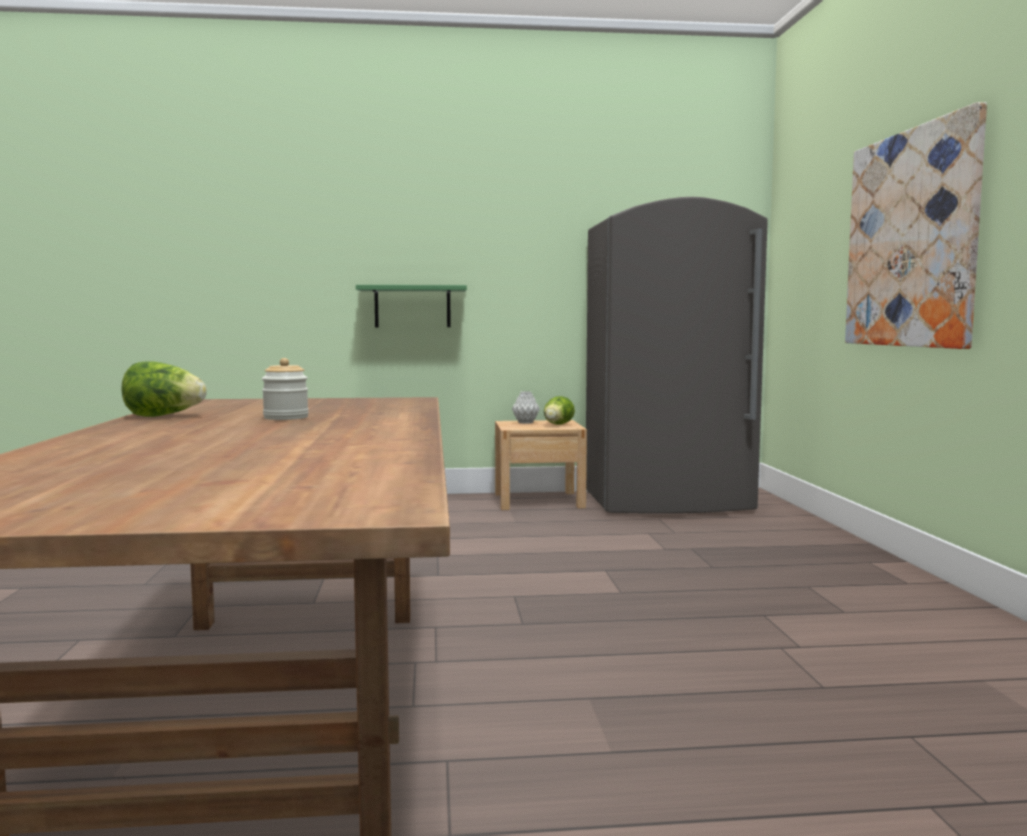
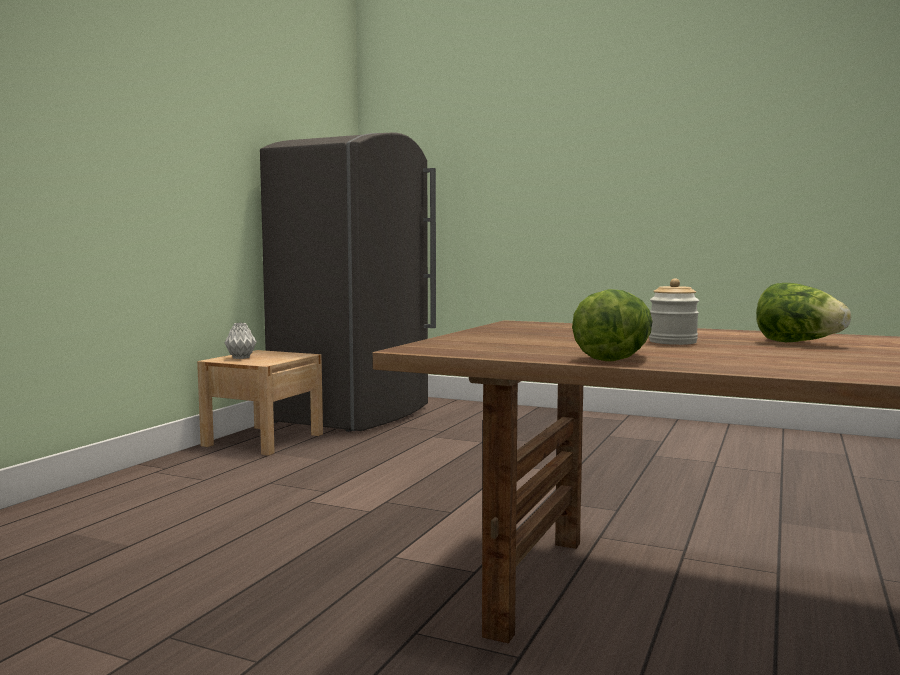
camera: 60 degrees left, 0 degrees up
(412, 306) = (107, 224): green shelf -> none
(557, 425) = (280, 355): lettuce -> lettuce (798, 342)
(910, 239) = (571, 189): picture -> none

